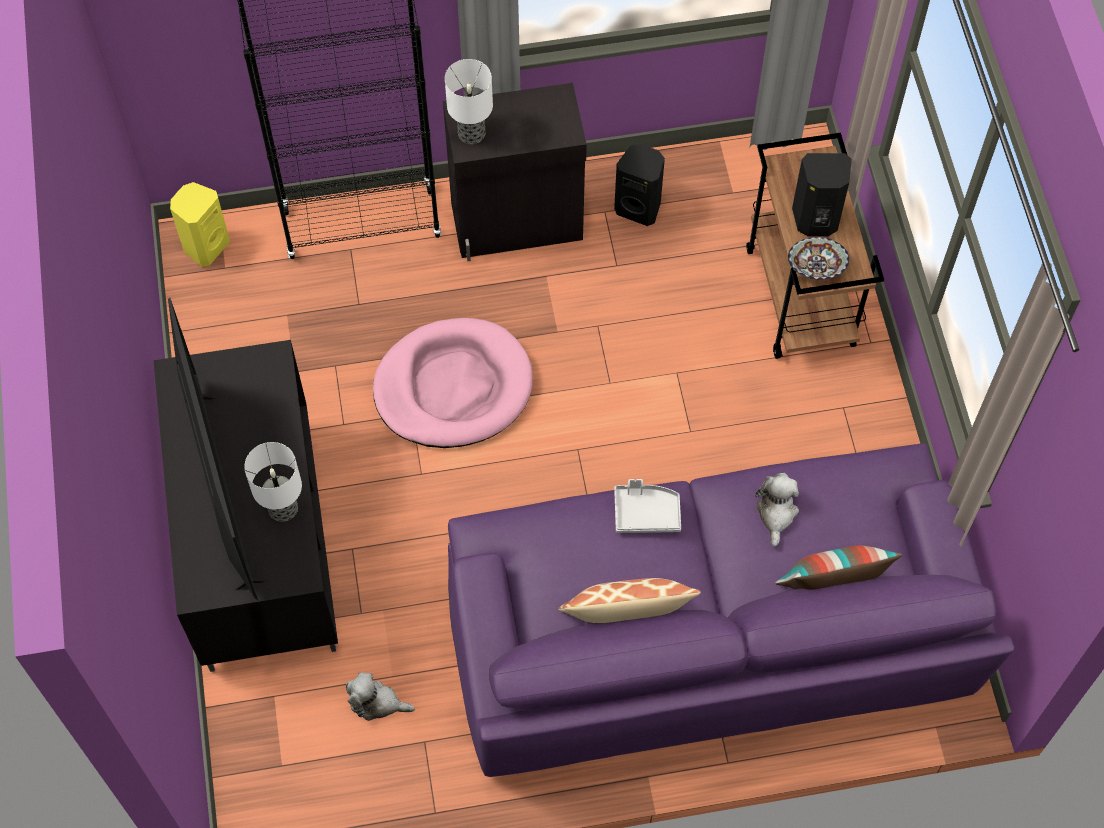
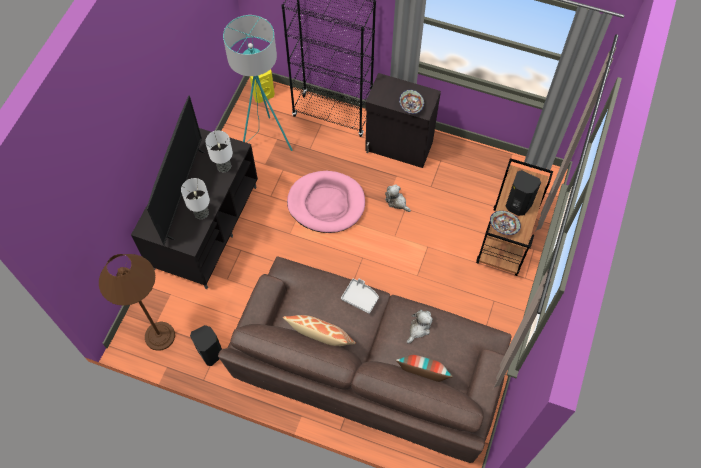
camera: 30 degrees right, 0 degrees up
(266, 332) = (264, 142): none -> turquoise floor lamp
(304, 780) = (160, 336): none -> brown floor lamp
(377, 702) = (209, 320): plush toy -> plush toy (396, 202)
(471, 132) = (381, 92): table lamp -> table lamp (224, 166)
(538, 134) = (410, 106): none -> bowl
(639, 207) = (457, 166): black speaker -> black speaker (211, 353)
(708, 633) = (368, 368): purple sofa -> brown sofa

